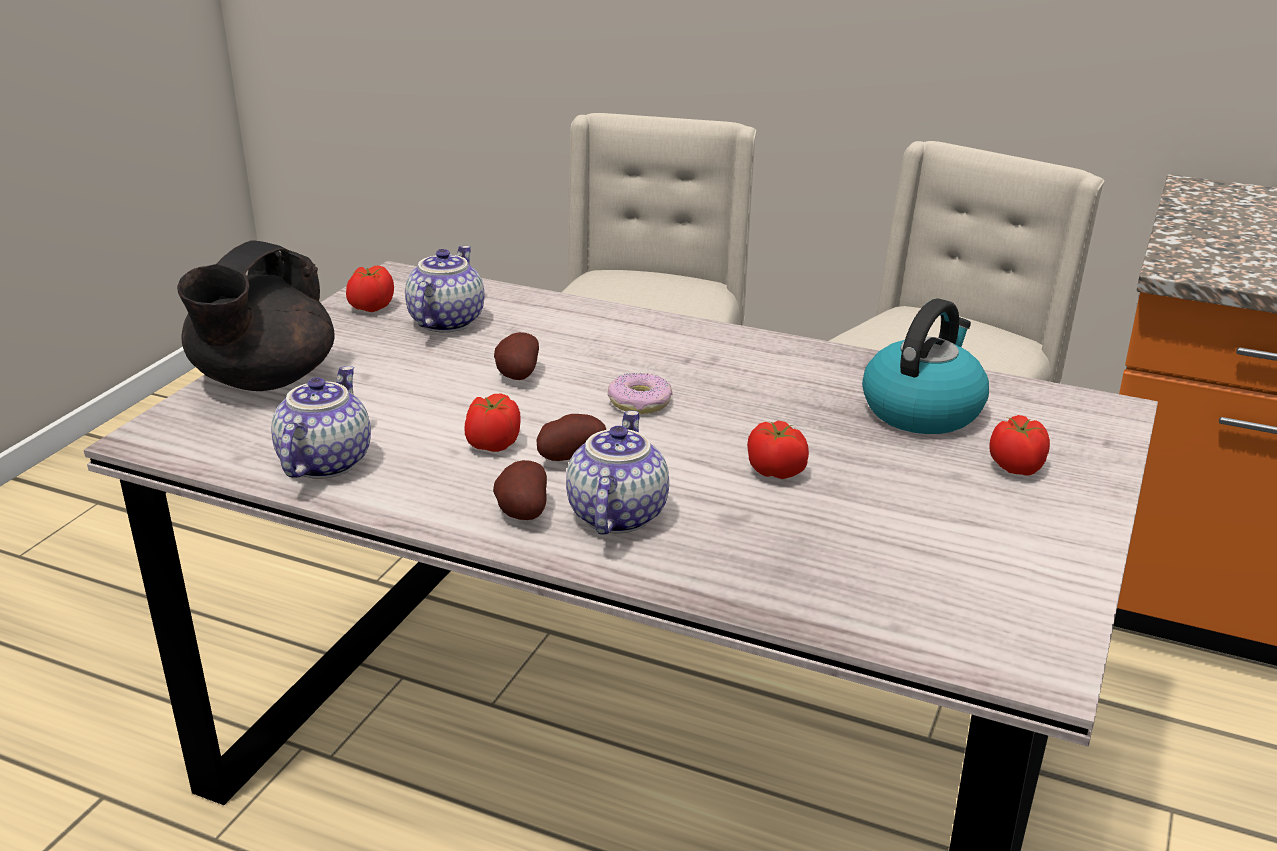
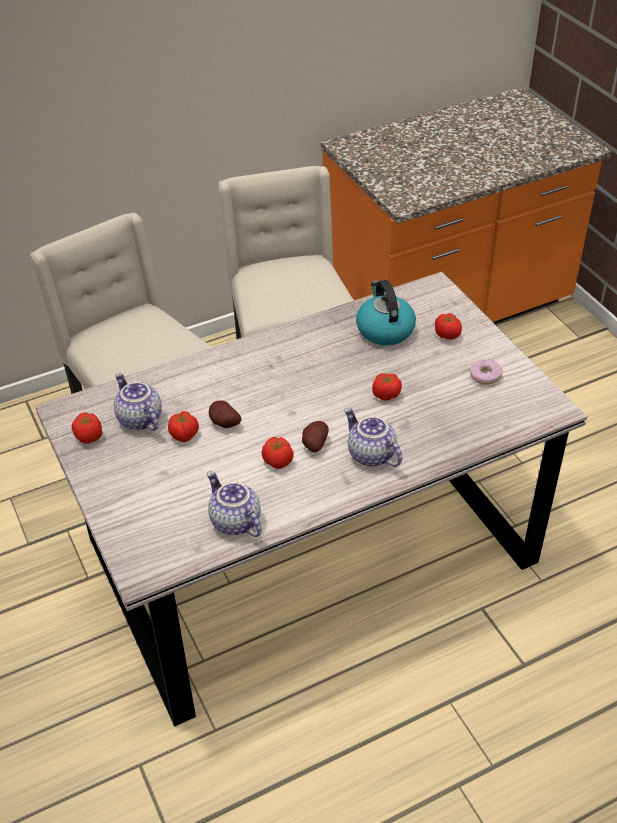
camera: 50 degrees left, 15 degrees up
(263, 380) = (126, 510): black teapot -> none
(456, 360) = (184, 435): none -> tomato
(520, 513) = (341, 481): potato -> none
(640, 402) = (291, 400): donut -> donut (485, 376)

